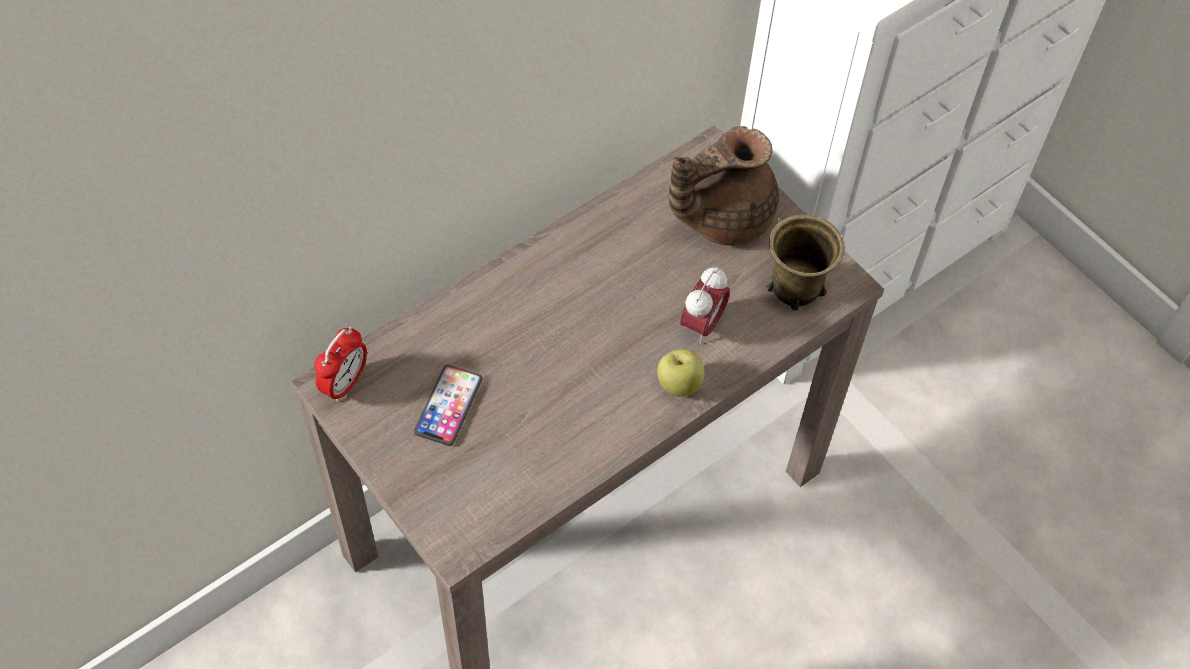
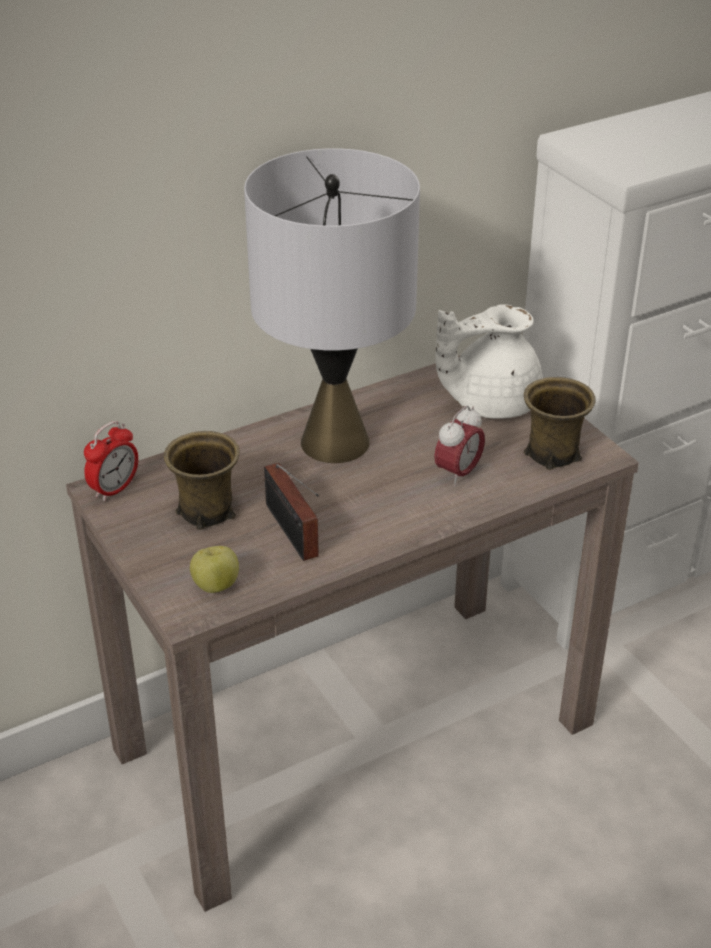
camera: 10 degrees right, 20 degrees down
(448, 406) = (205, 512): phone -> brown mug
(544, 427) = (292, 534): none -> radio
(565, 291) = (334, 442): none -> grey table lamp
(678, 384) = (428, 513): apple -> apple (216, 586)
(721, 216) = (489, 402): brown teapot -> white teapot

